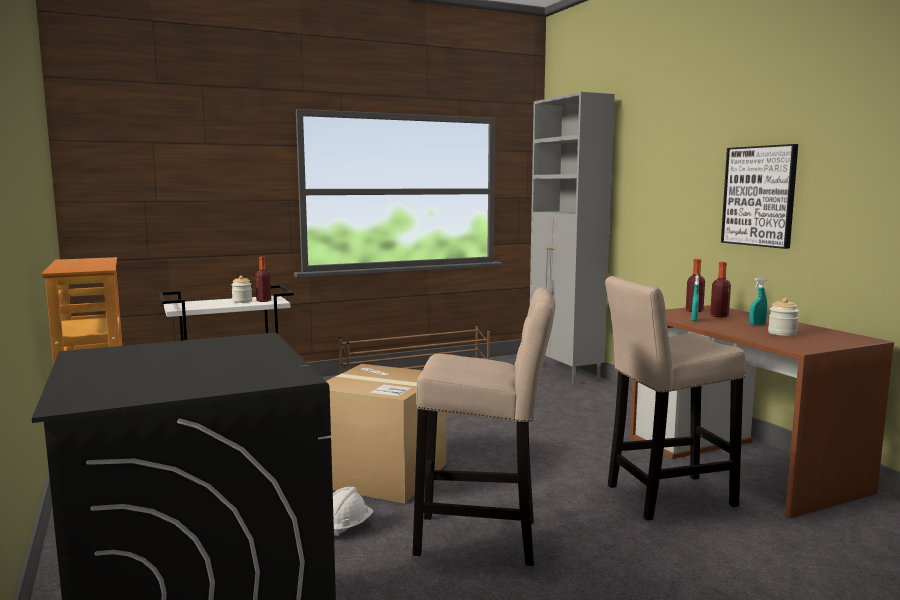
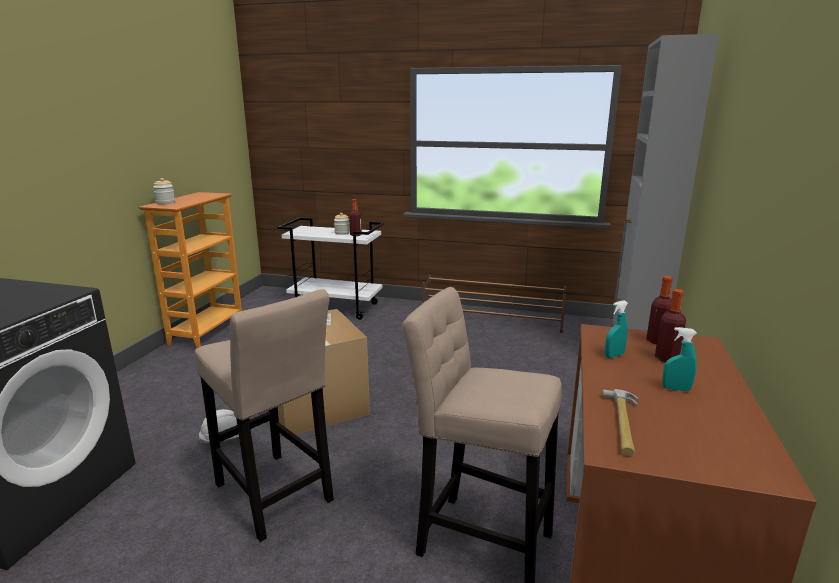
camera: 40 degrees right, 10 degrees up
(759, 196) = (781, 202): picture -> none
(776, 340) = (622, 423): none -> hammer
(782, 333) = (667, 415): jar -> jar (165, 203)

